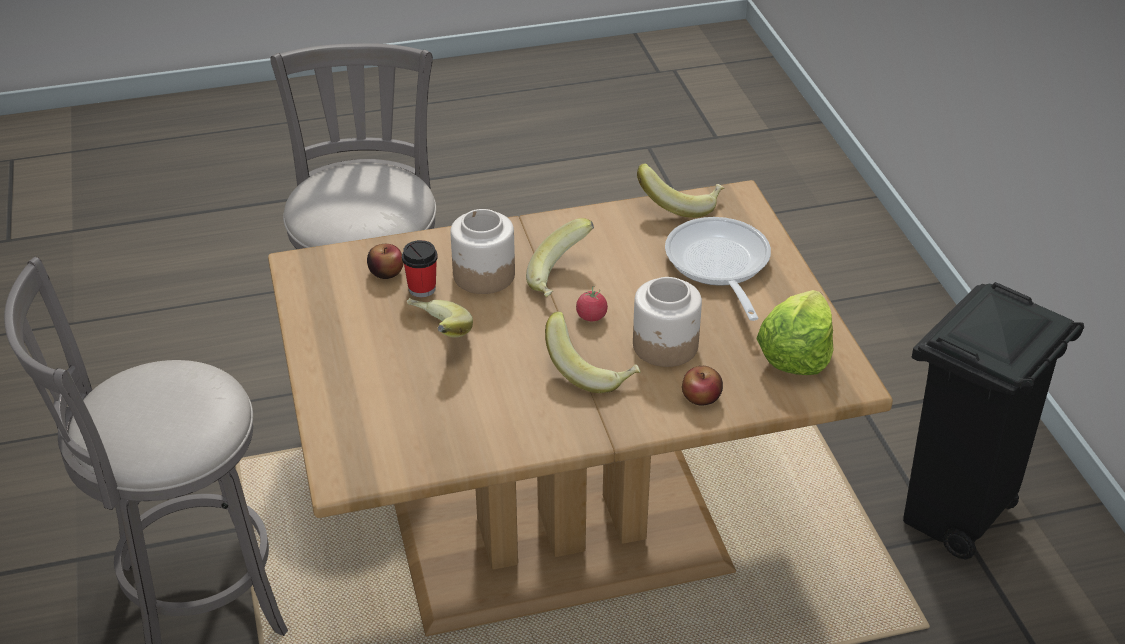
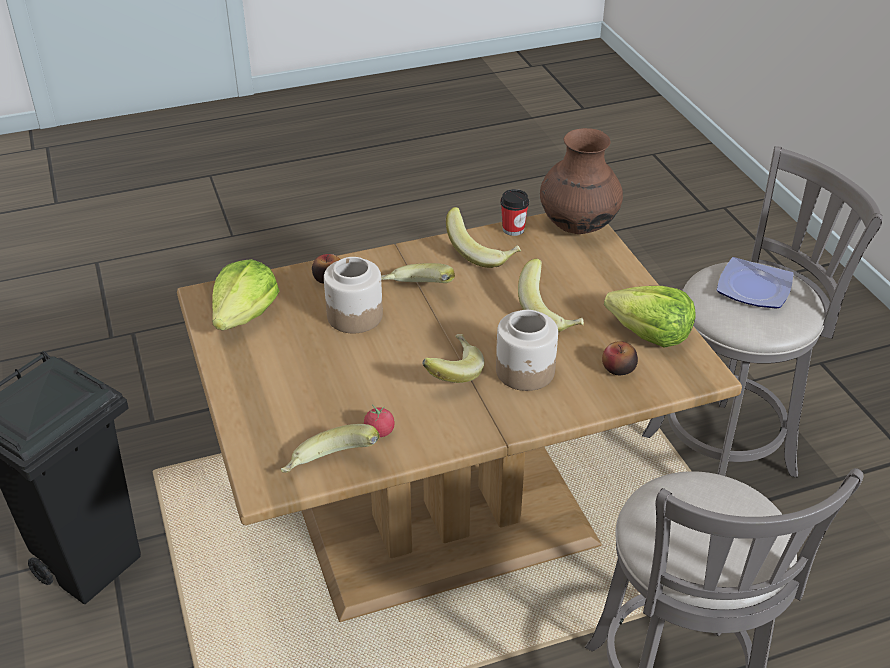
camera: 175 degrees right, 0 degrees up
(152, 418) = (753, 287): none -> plate
(333, 305) = (650, 334): none -> lettuce
(352, 462) = (577, 225): none -> brown vase
(422, 289) = (578, 354): cup -> cup (513, 229)
(497, 424) = (482, 253): none -> banana
(591, 316) = (419, 337): tomato -> tomato (379, 431)
(718, 266) = (298, 394): frying pan -> none

